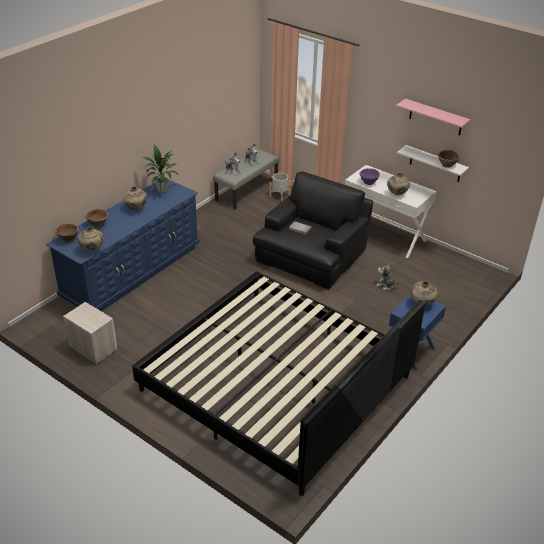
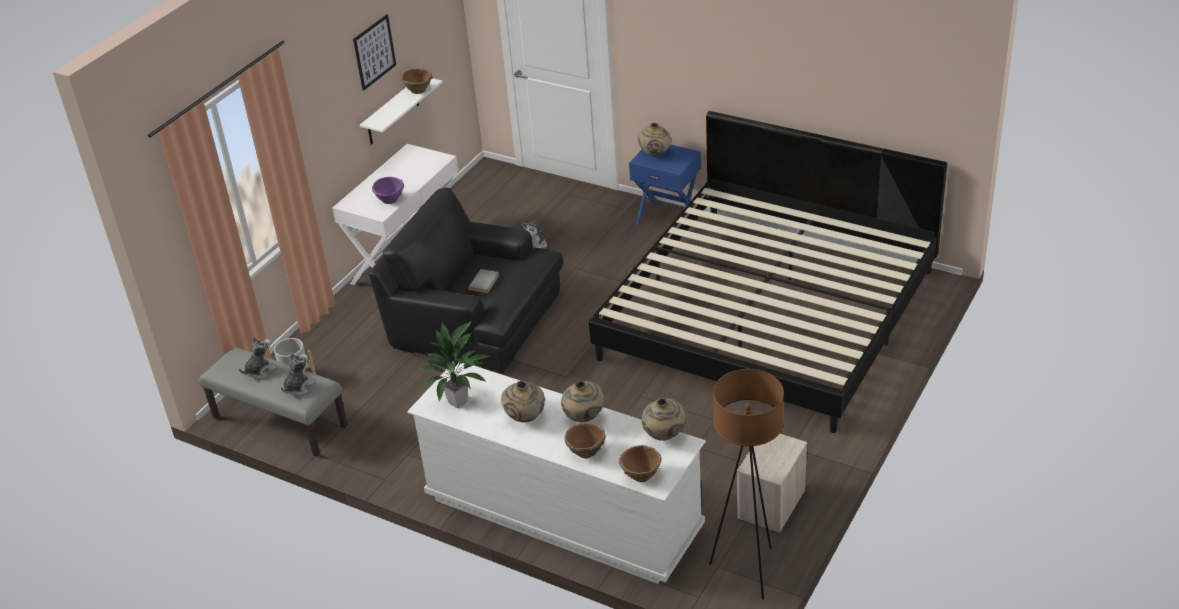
camera: 95 degrees left, 0 degrees up
(51, 330) = (747, 570): none -> brown floor lamp
(132, 271) = (563, 513): blue dresser -> white dresser
(396, 194) = (422, 173): beige vase -> beige vase (584, 419)
(435, 117) = (374, 52): pink shelf -> picture

